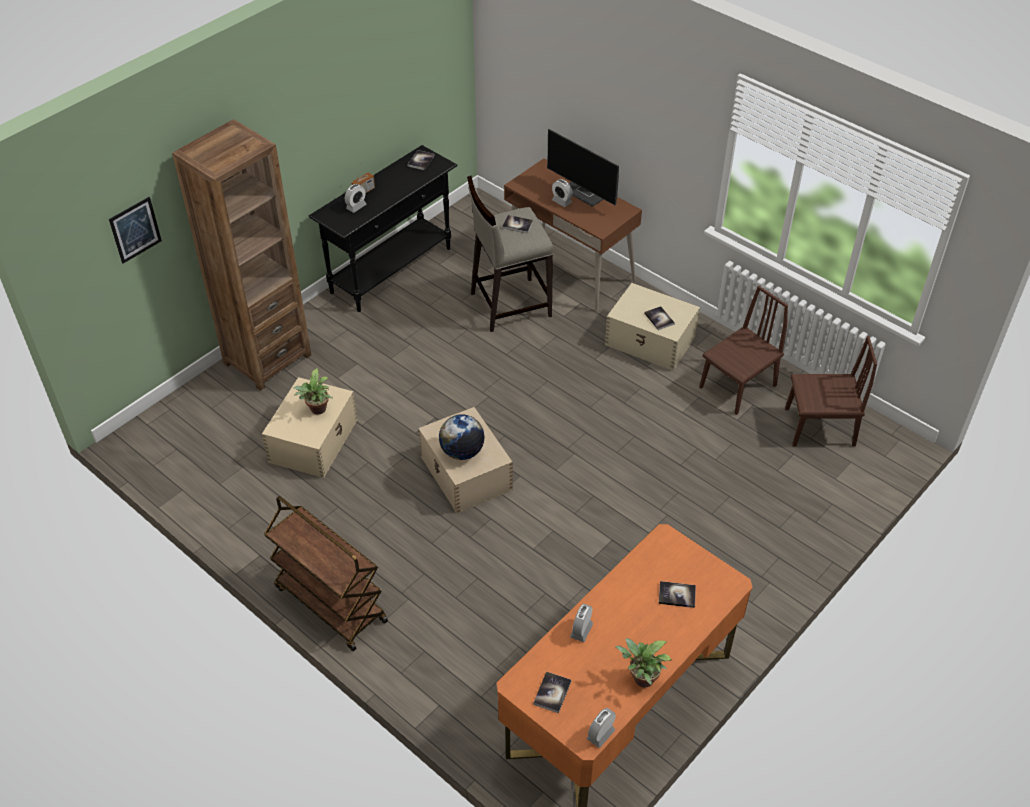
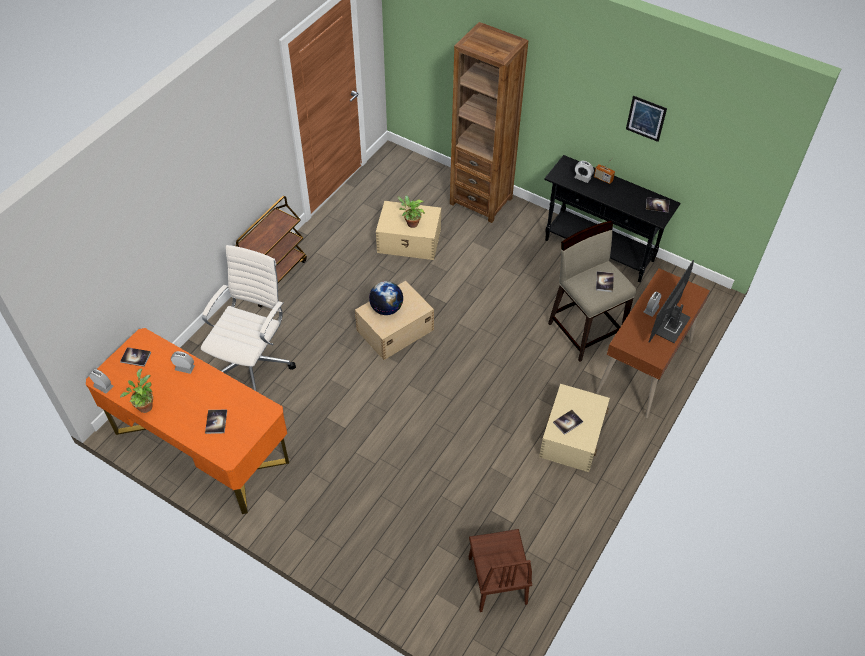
camera: 80 degrees right, 5 degrees up
(135, 230) = (446, 46): picture -> picture (646, 118)
(488, 635) = (253, 363): none -> white office chair
(737, 386) = (532, 509): brown chair -> none

